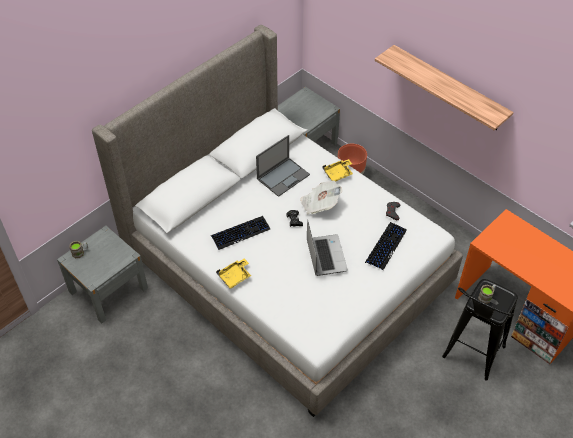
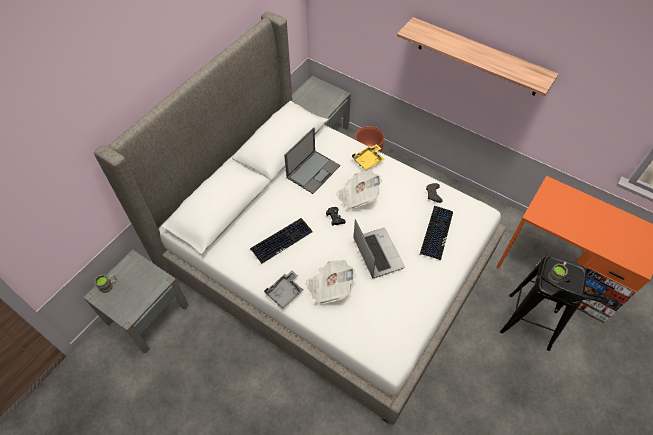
camera: 10 degrees left, 5 degrees up
(235, 277) = (285, 292): yellow tray -> grey tray
(275, 278) = (329, 287): none -> newspaper

